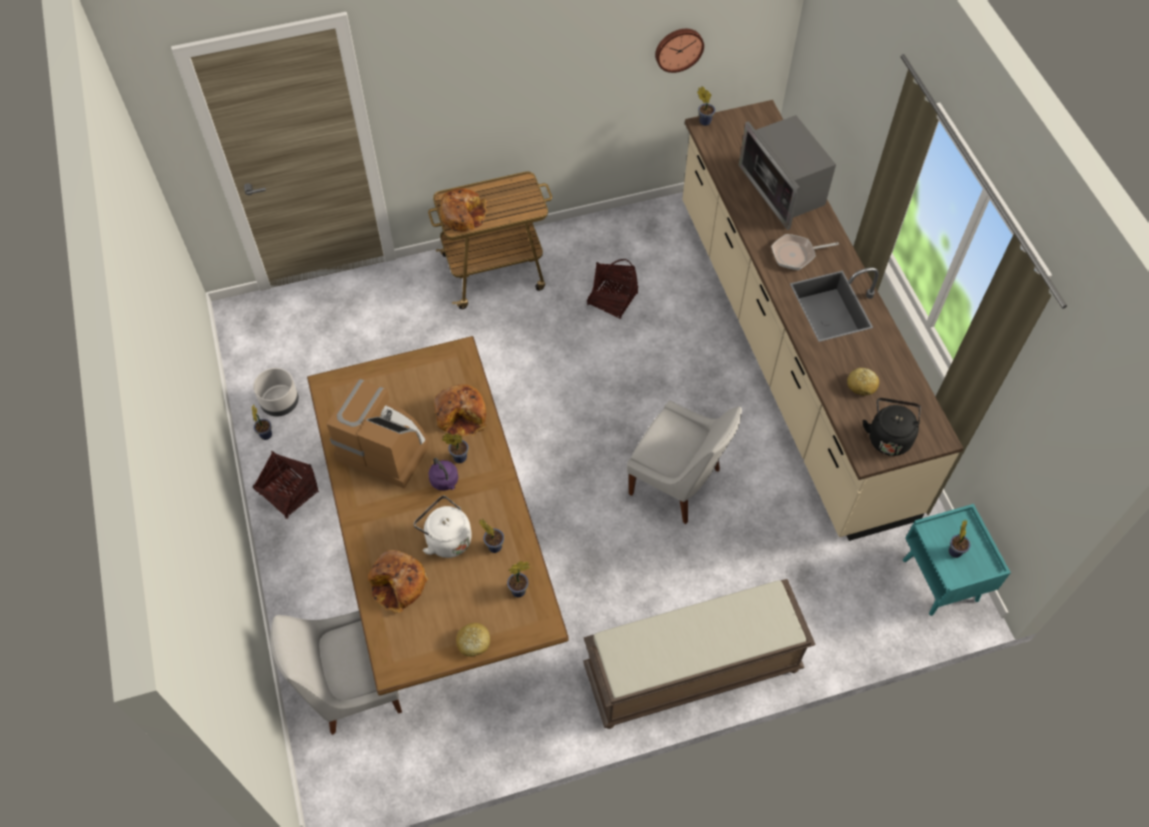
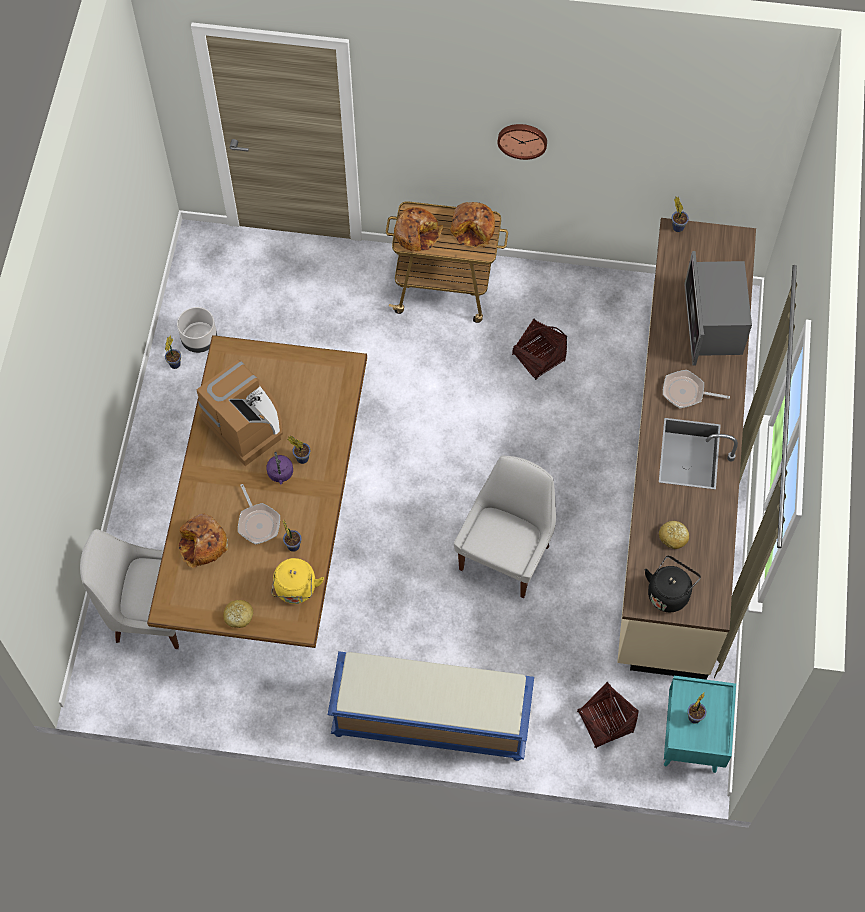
camera: 25 degrees right, 5 degrees up
(289, 493) = (171, 425): basket -> basket (605, 722)
(446, 538) = (258, 522): white kettle -> frying pan
(462, 415) = (322, 422): bread -> bread (473, 229)
(520, 590) = (296, 590): potted plant -> yellow kettle
(678, 48) = (666, 154): wall clock -> wall clock (522, 139)
(678, 483) = (506, 555): white chair -> white chair turned 120 degrees counterclockwise
(691, 671) = (430, 720): brown bench -> blue bench

